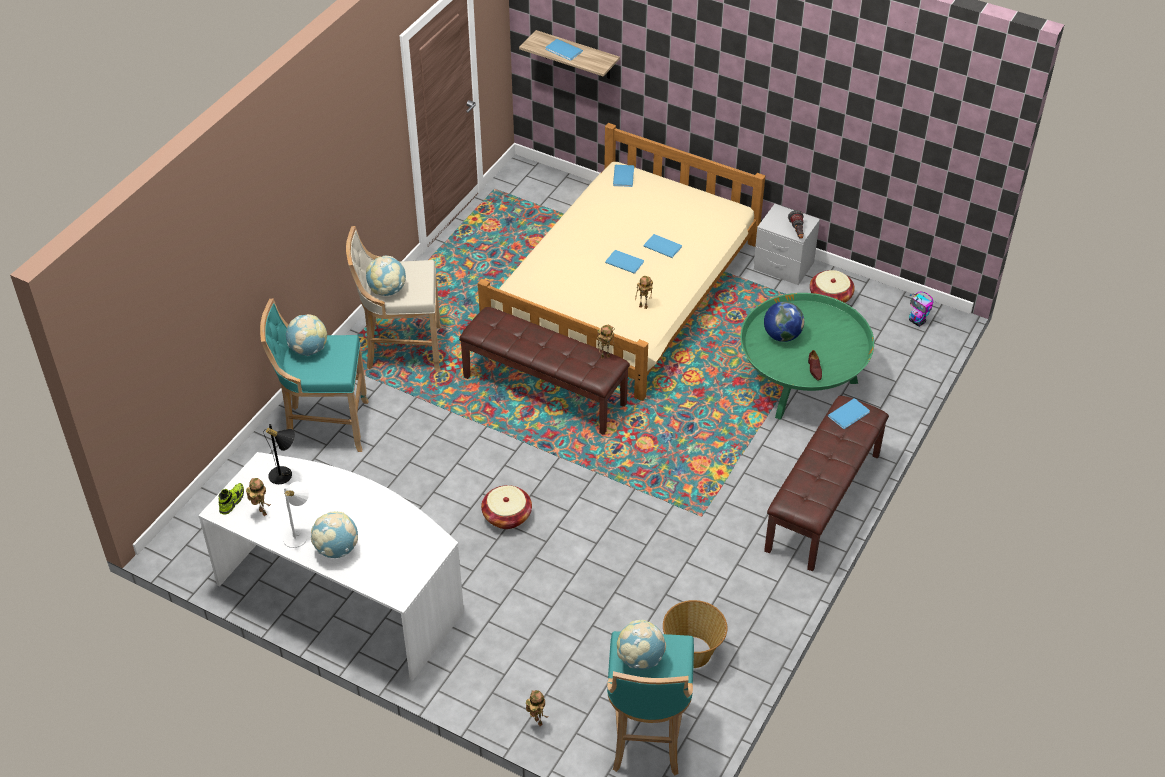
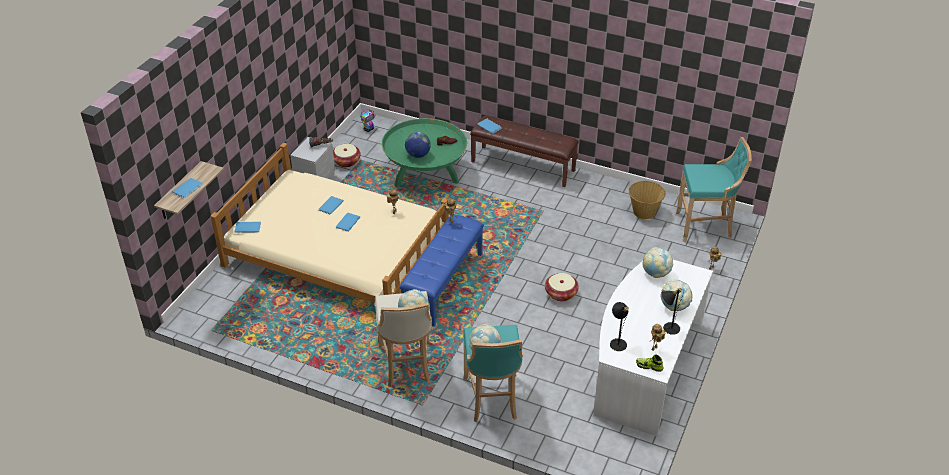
camera: 95 degrees left, 5 degrees down
(298, 535) = (668, 327): white table lamp -> black table lamp
(545, 390) = (443, 284): brown bench -> blue bench
(640, 659) = (707, 180): globe -> globe (656, 273)

